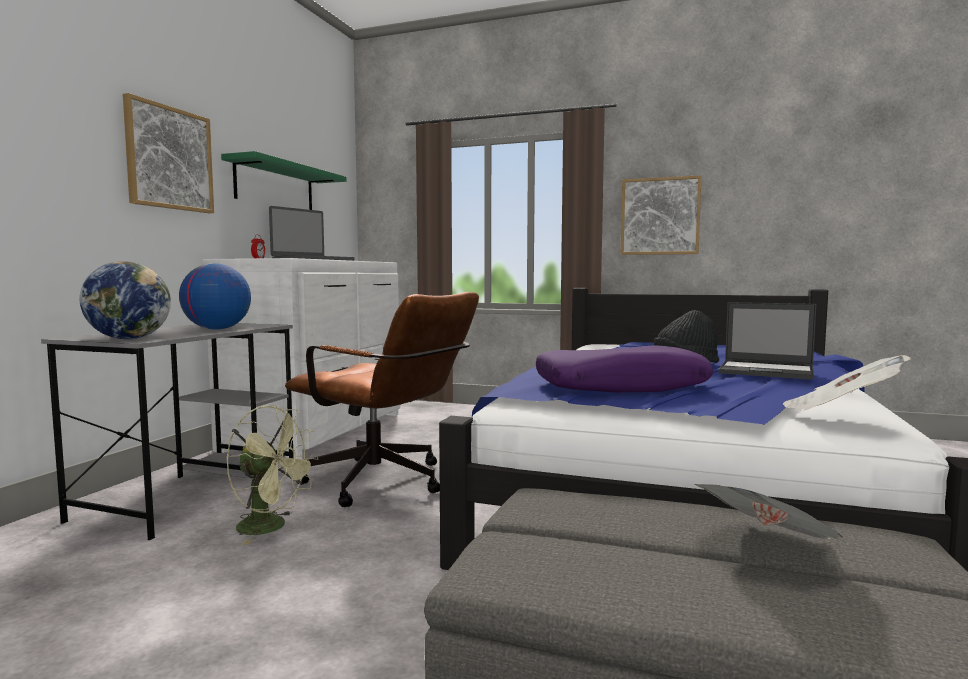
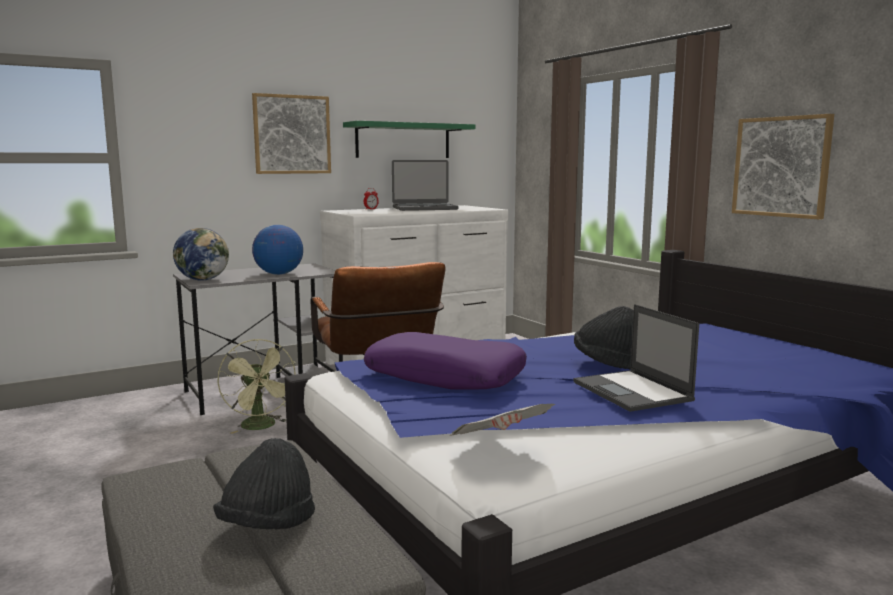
camera: 40 degrees right, 5 degrees up
(769, 549) = (268, 525): newspaper -> black hat

